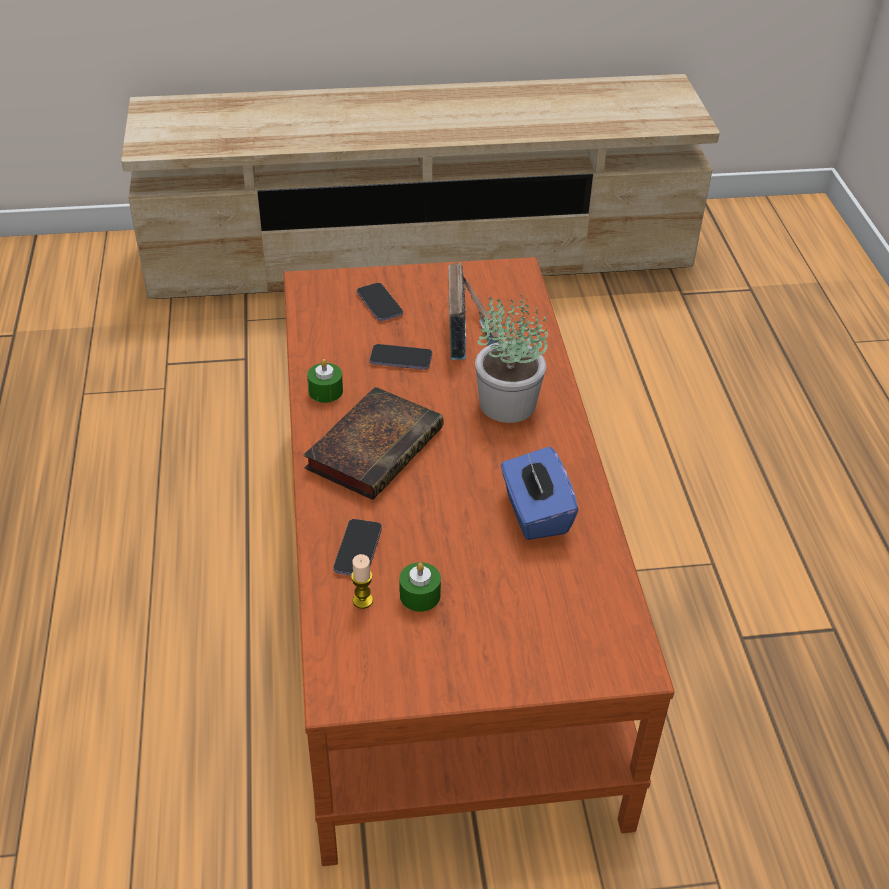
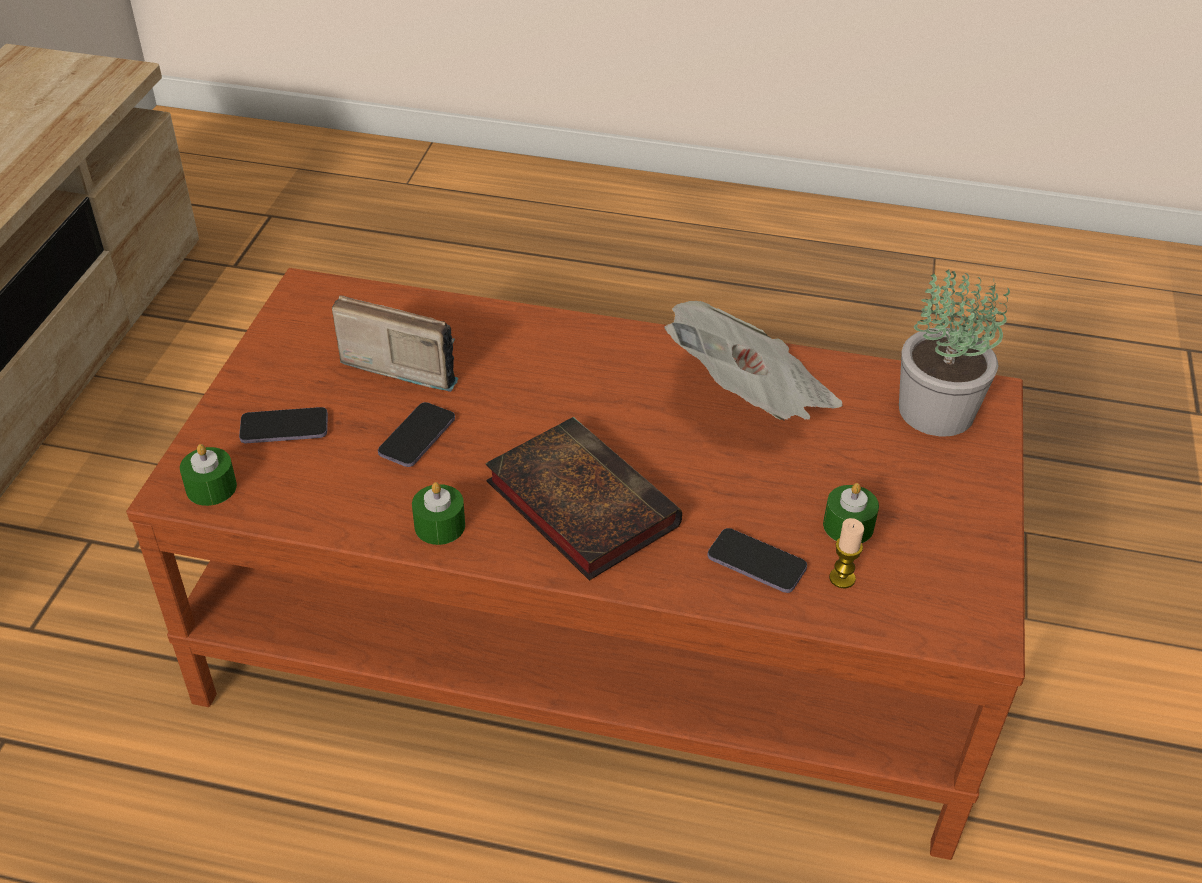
camera: 70 degrees left, 0 degrees up
(315, 293) = (211, 487): none -> green candle
(506, 404) = (558, 370): potted plant -> potted plant (936, 412)
(535, 513) = (751, 399): blue tissue box -> newspaper

